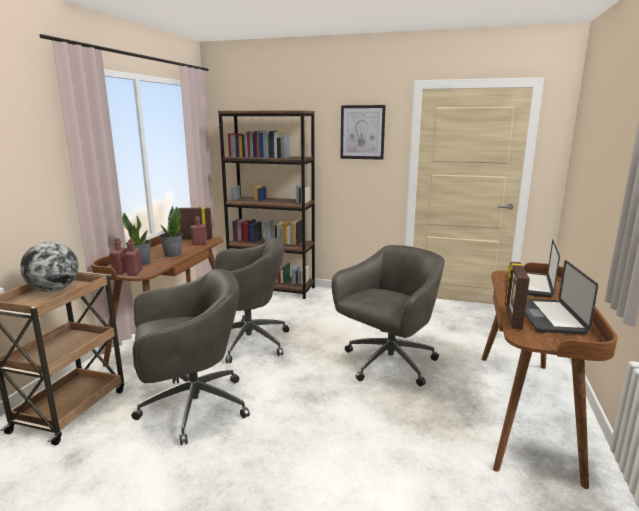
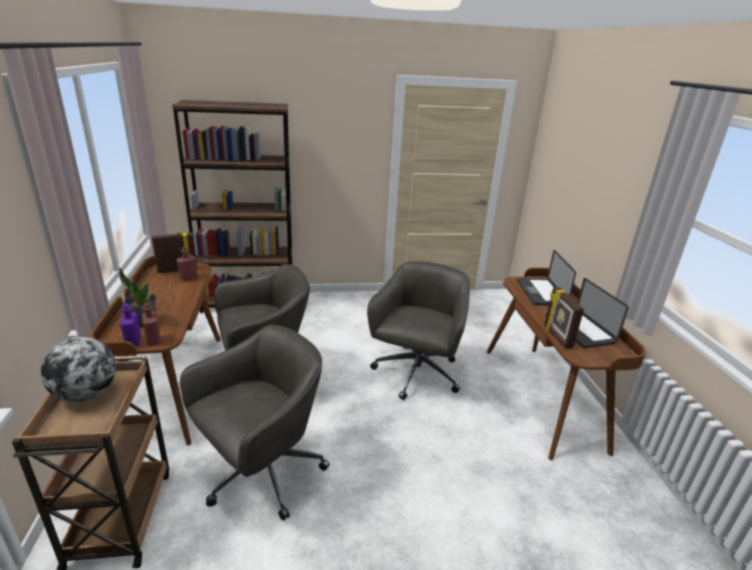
camera: 25 degrees left, 10 degrees up
(121, 272) = (133, 342): red bottle -> purple bottle
(172, 254) = (172, 301): potted plant -> none
(362, 132) = (342, 129): picture -> none

